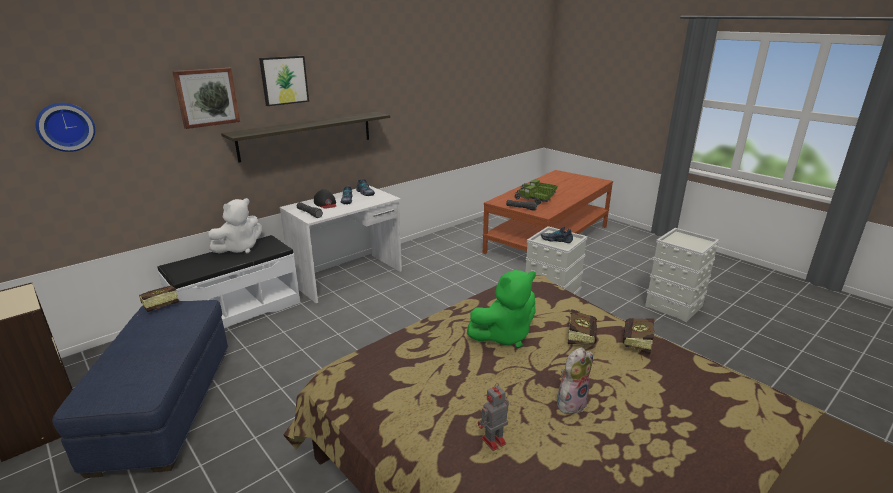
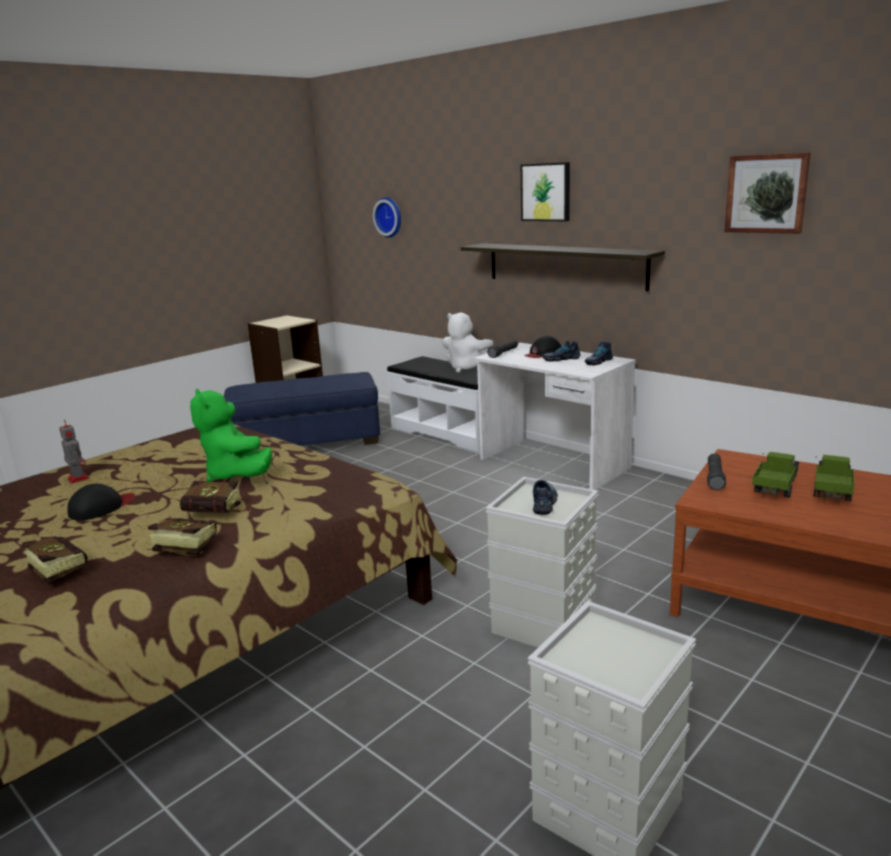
camera: 85 degrees right, 5 degrees down
(157, 307) = (356, 373): book -> book (56, 571)
(207, 97) = (475, 204): picture -> picture (767, 193)
(571, 402) = (101, 507): plush toy -> black cap

